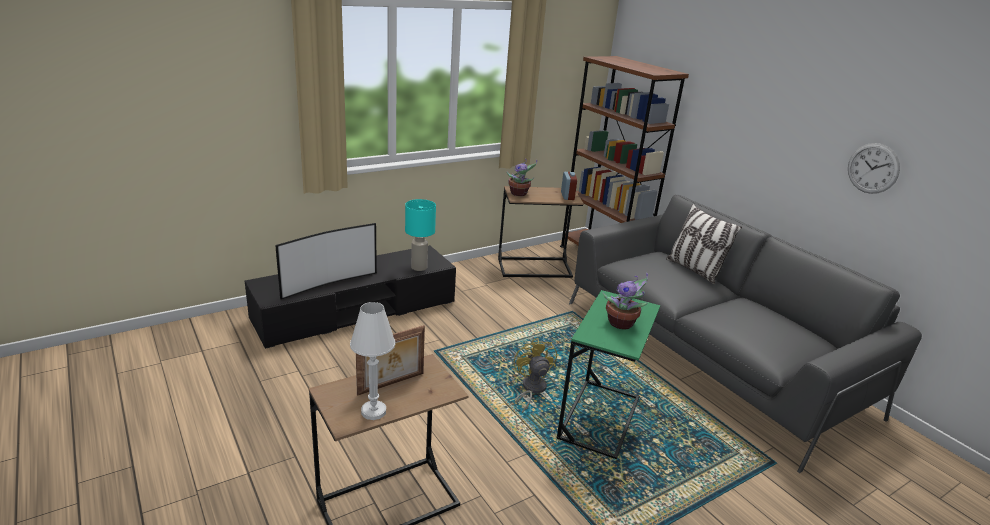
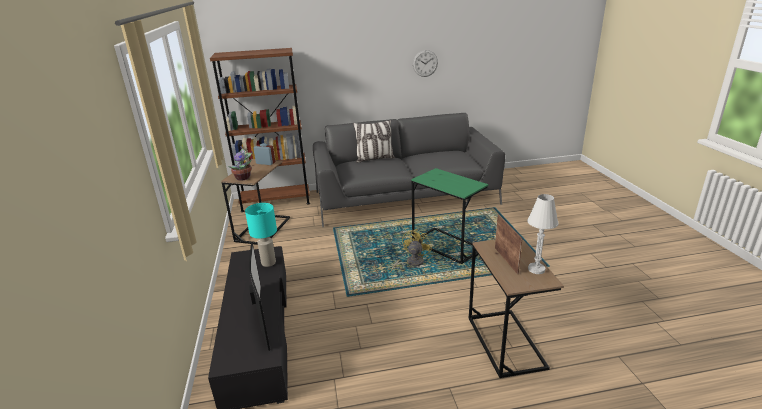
camera: 65 degrees left, 0 degrees up
(531, 389) = (411, 263): yellow fan -> yellow fan turned 105 degrees clockwise
(622, 324) = (453, 181): potted plant -> none

